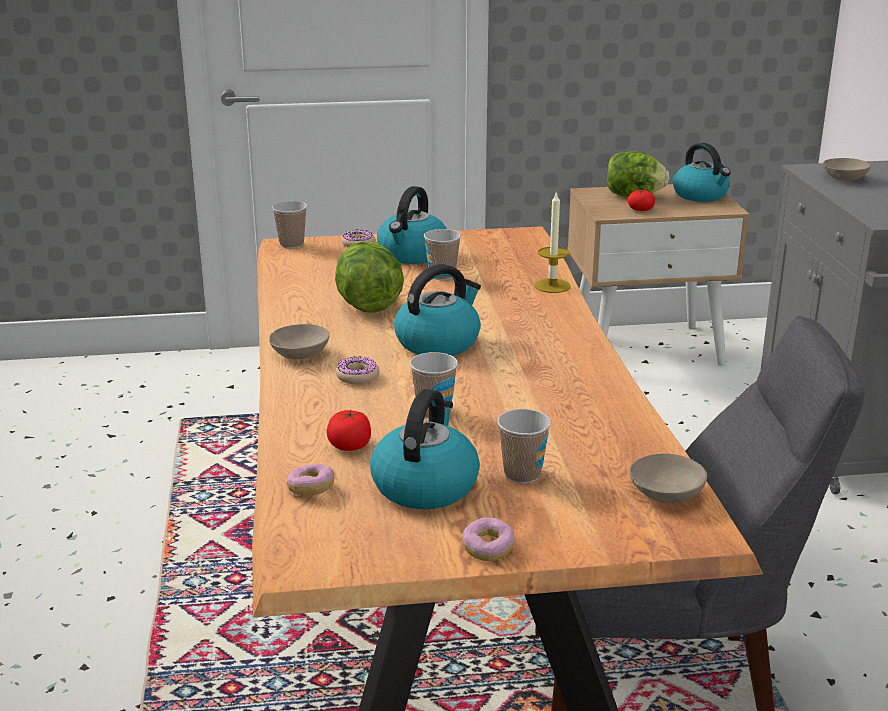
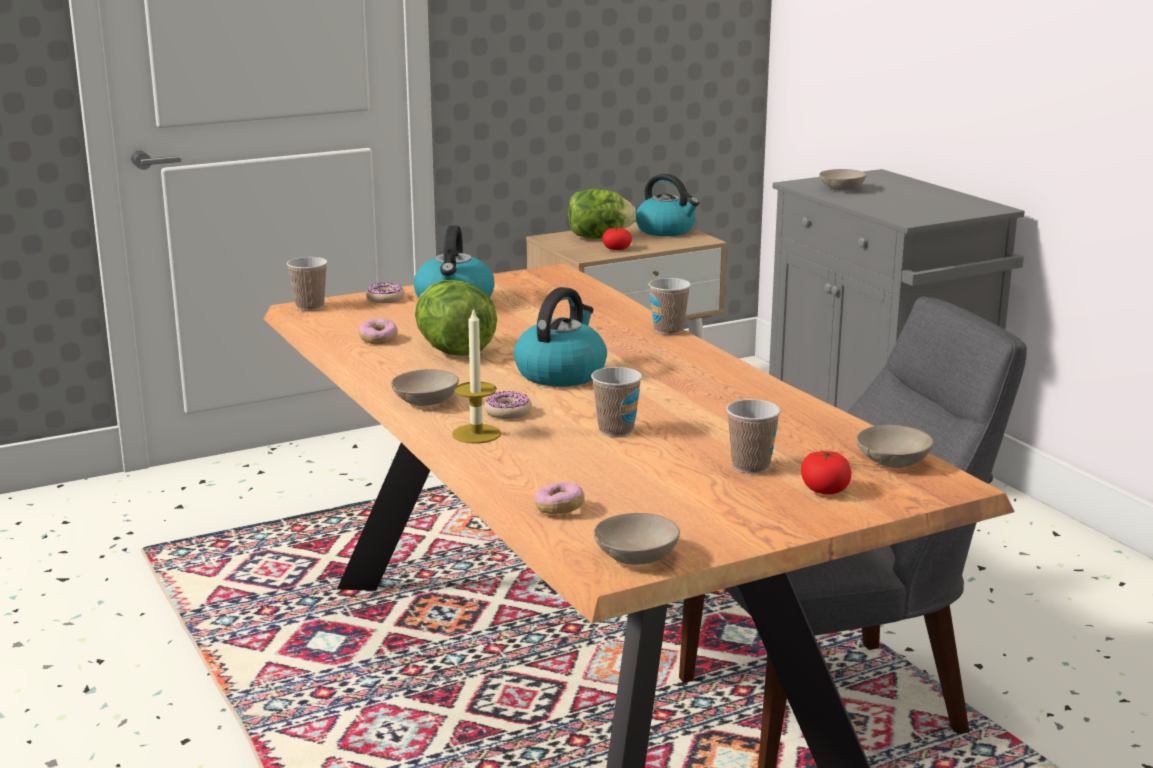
camera: 20 degrees left, 5 degrees down
(335, 556) = (639, 556): none -> beige bowl
(349, 445) = (560, 468): tomato -> tomato (824, 489)
(425, 485) = (668, 488): kettle -> none
(442, 275) = (505, 316): cup -> cup (668, 330)
(488, 549) = (776, 527): donut -> donut (378, 340)
(552, 286) = (627, 313): candle -> candle (476, 434)

